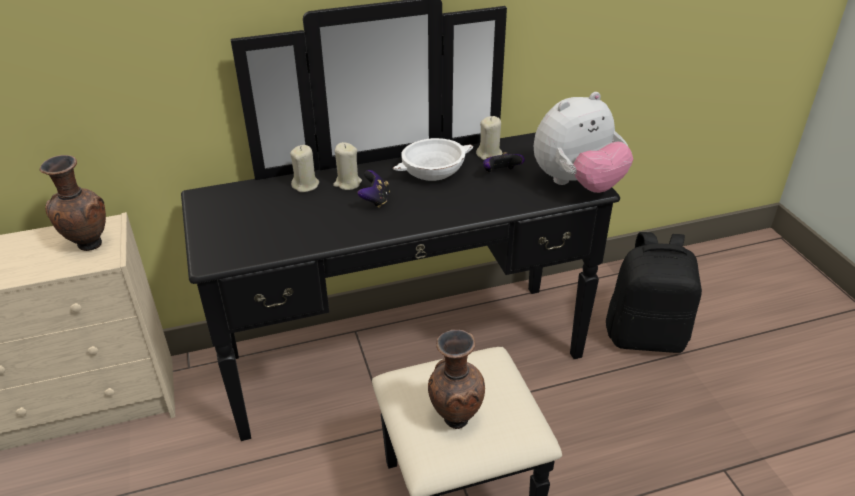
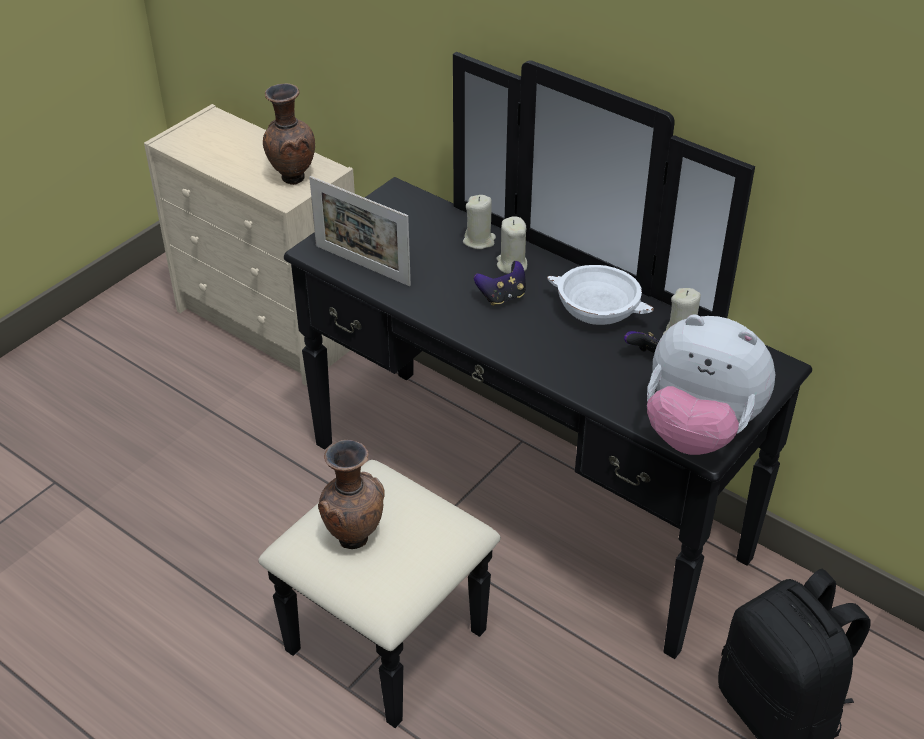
camera: 55 degrees right, 5 degrees up
(261, 245) = (362, 265): none -> picture frame

